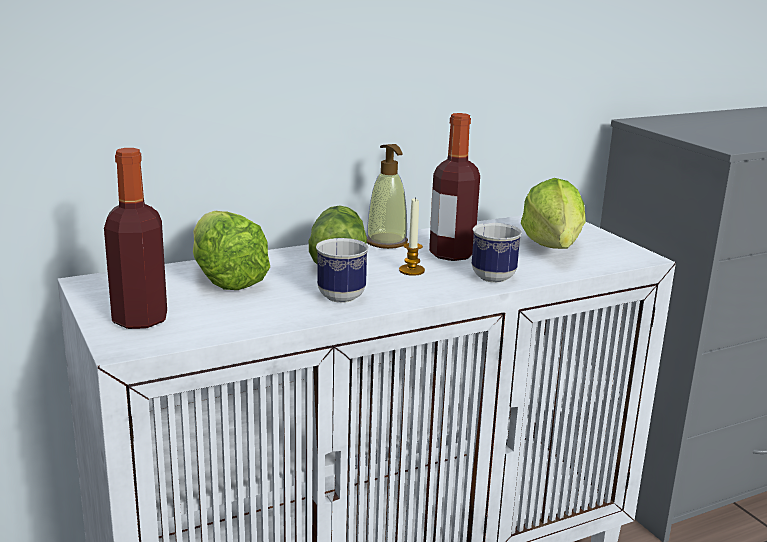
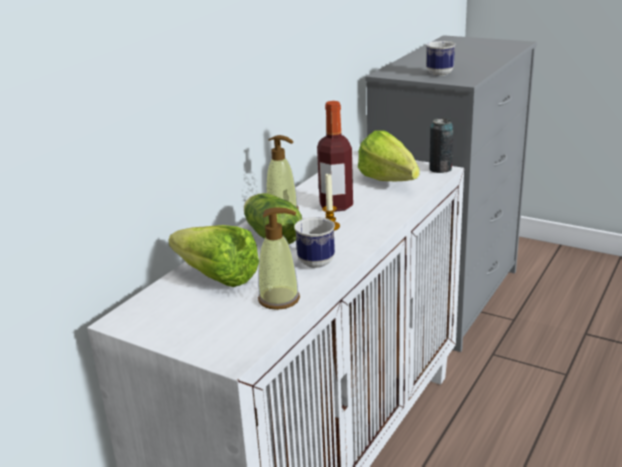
camera: 30 degrees left, 5 degrees up
(140, 319) = (210, 333): bottle -> none
(250, 315) = (279, 299): none -> soap dispenser
(494, 275) = (382, 212): mug -> mug (438, 73)
(639, 255) = (440, 169): none -> can

